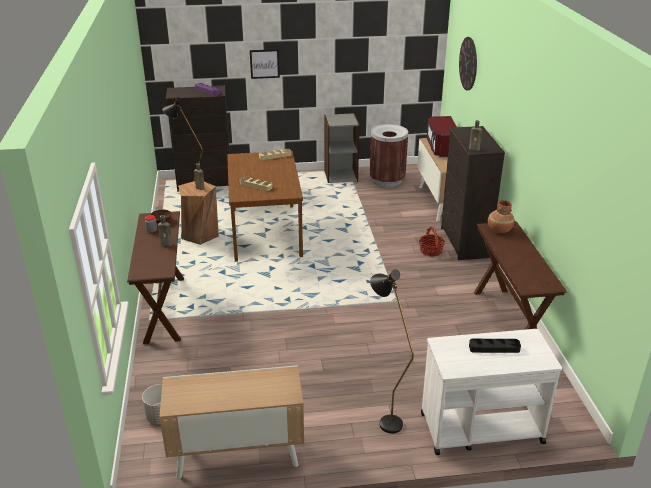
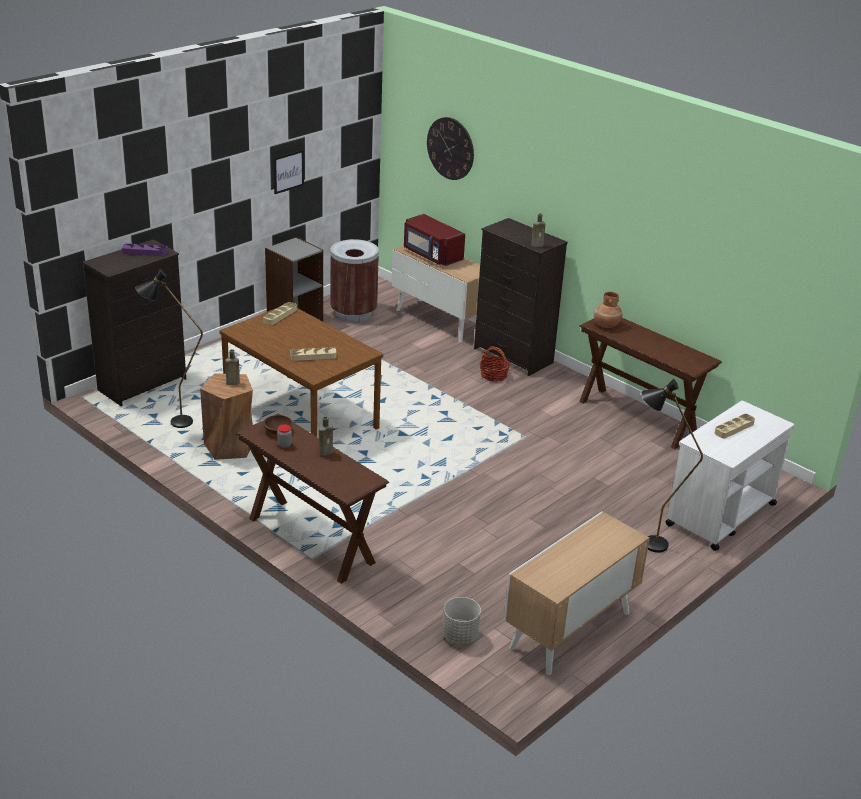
camera: 40 degrees left, 0 degrees up
(264, 63) = (194, 198): picture -> picture (288, 171)
(494, 348) = (734, 428): black tray -> beige tray

